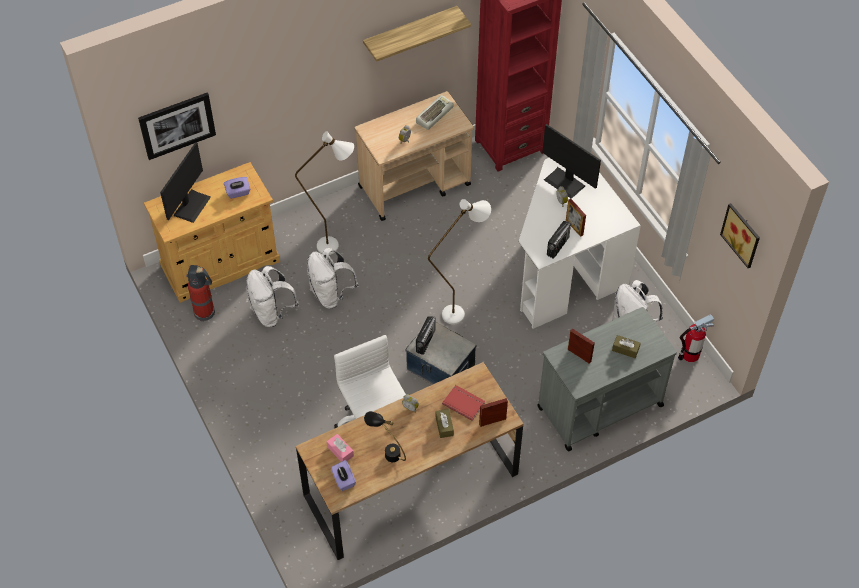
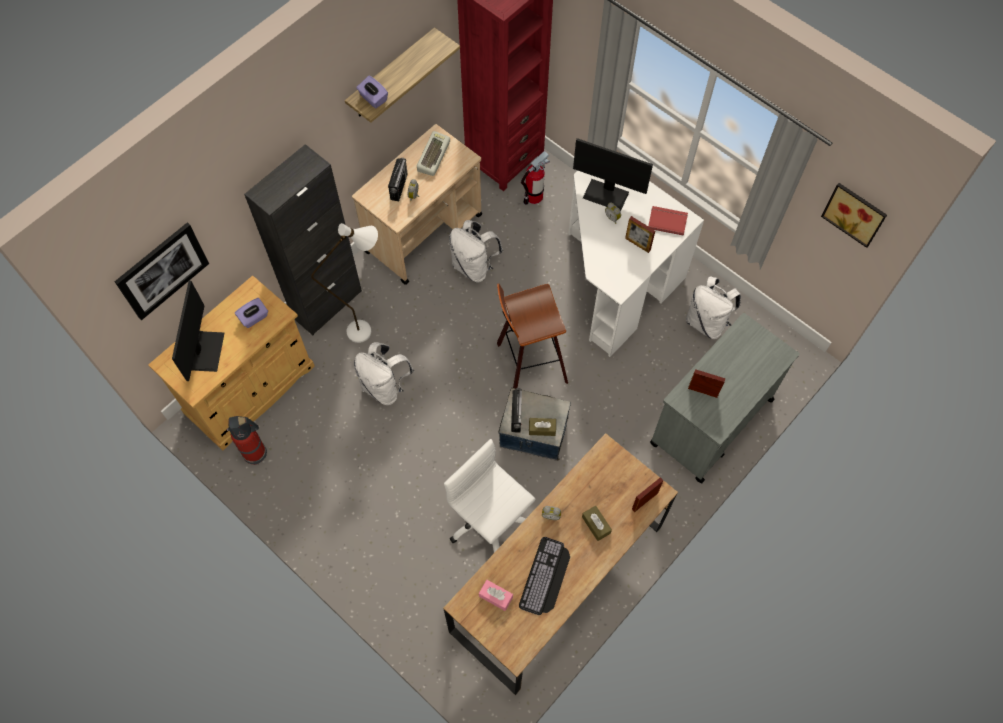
camera: 20 degrees left, 10 degrees up
(272, 313) = (329, 429): white backpack -> white backpack (474, 266)
(310, 217) = (327, 304): none -> black cabinet
(343, 480) = (514, 631): purple tissue box -> purple tissue box (373, 98)
(386, 451) = (546, 578): black table lamp -> keyboard
(461, 311) = (529, 362): white floor lamp -> stool
(464, 402) = (605, 489): red book -> red book (667, 220)
(557, 246) = (629, 271): radio -> radio (399, 187)
(625, 349) = (747, 368): brown tissue box -> brown tissue box (542, 429)
(690, 354) = (775, 334): fire extinguisher -> fire extinguisher (534, 196)

